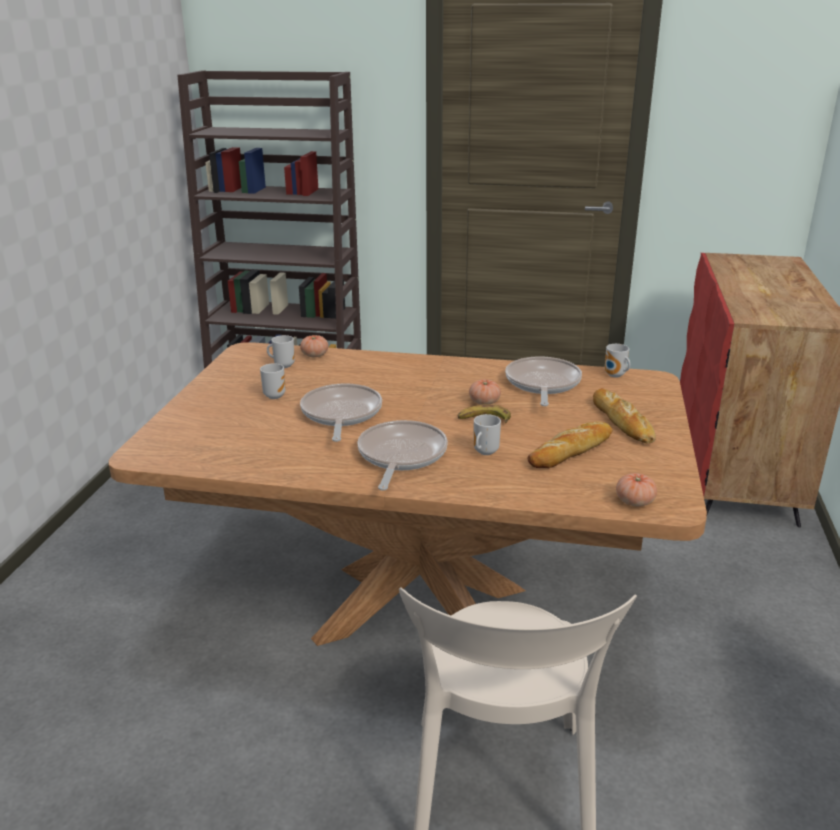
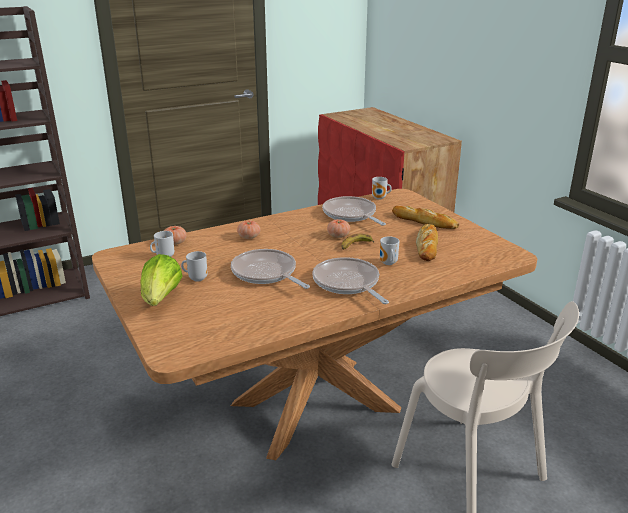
camera: 40 degrees left, 0 degrees up
(214, 403) = (161, 299): none -> lettuce
(634, 501) = (497, 259): tomato -> tomato (249, 237)

